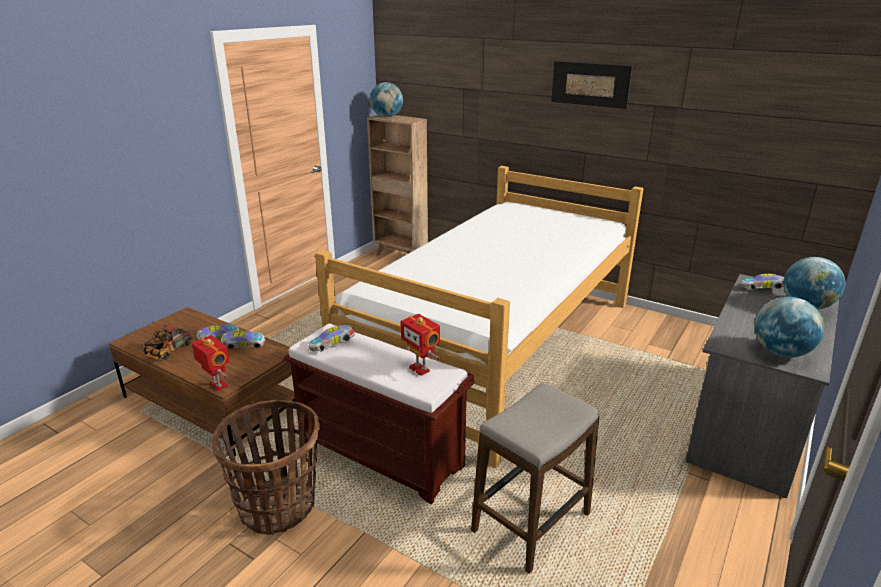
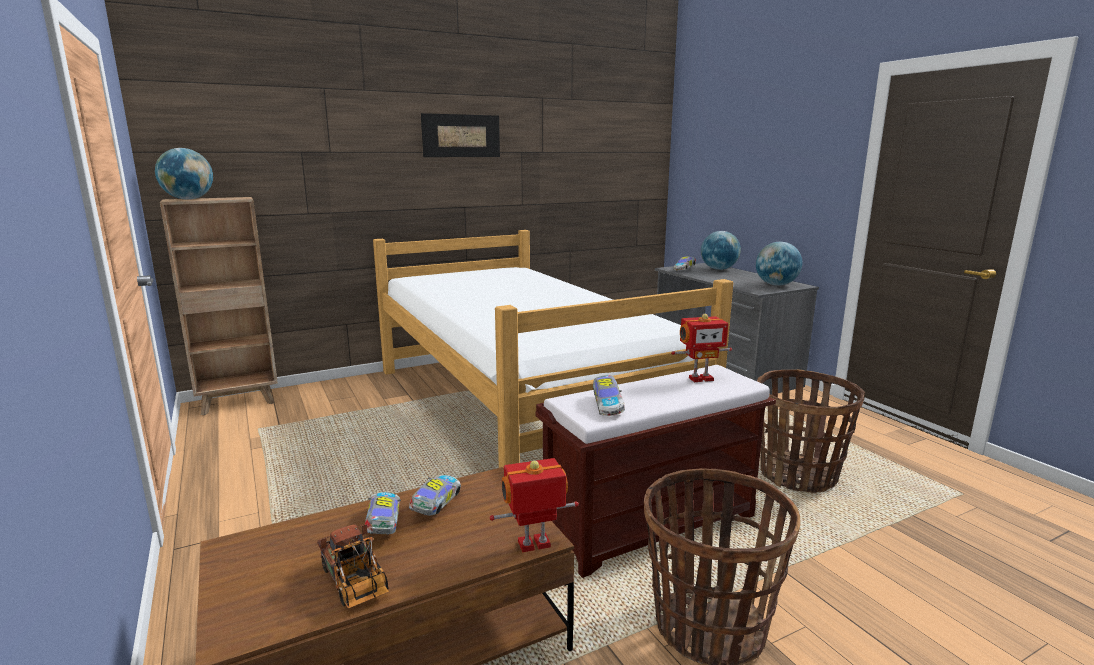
camera: 60 degrees left, 10 degrees down
(532, 522) = (798, 475): stool -> basket

